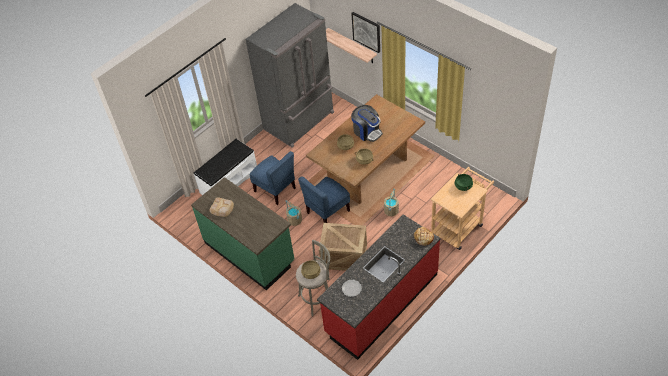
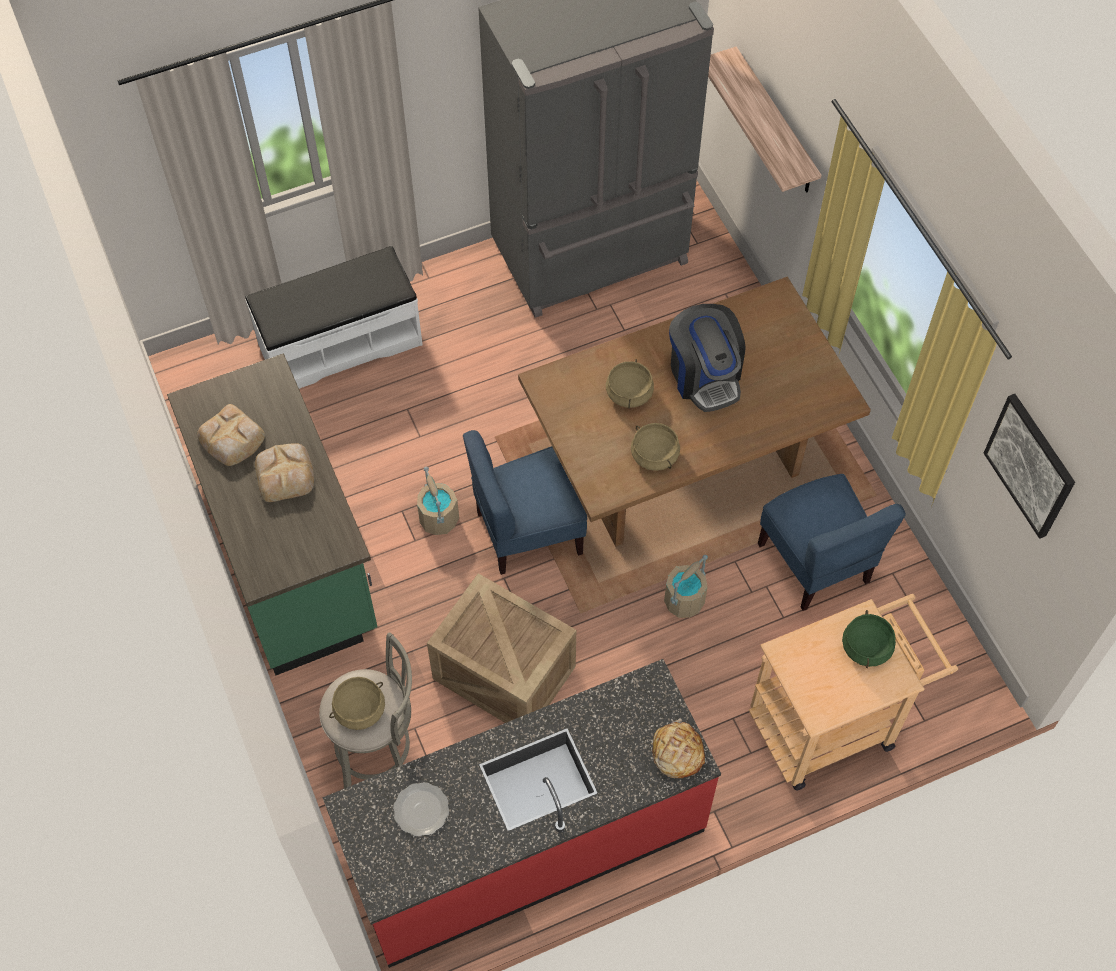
camera: 20 degrees right, 10 degrees up
(247, 211) = (285, 473): none -> bread
(275, 189) = (437, 415): blue chair -> blue chair (815, 562)
(366, 31) = (813, 107): picture -> picture (1030, 465)

